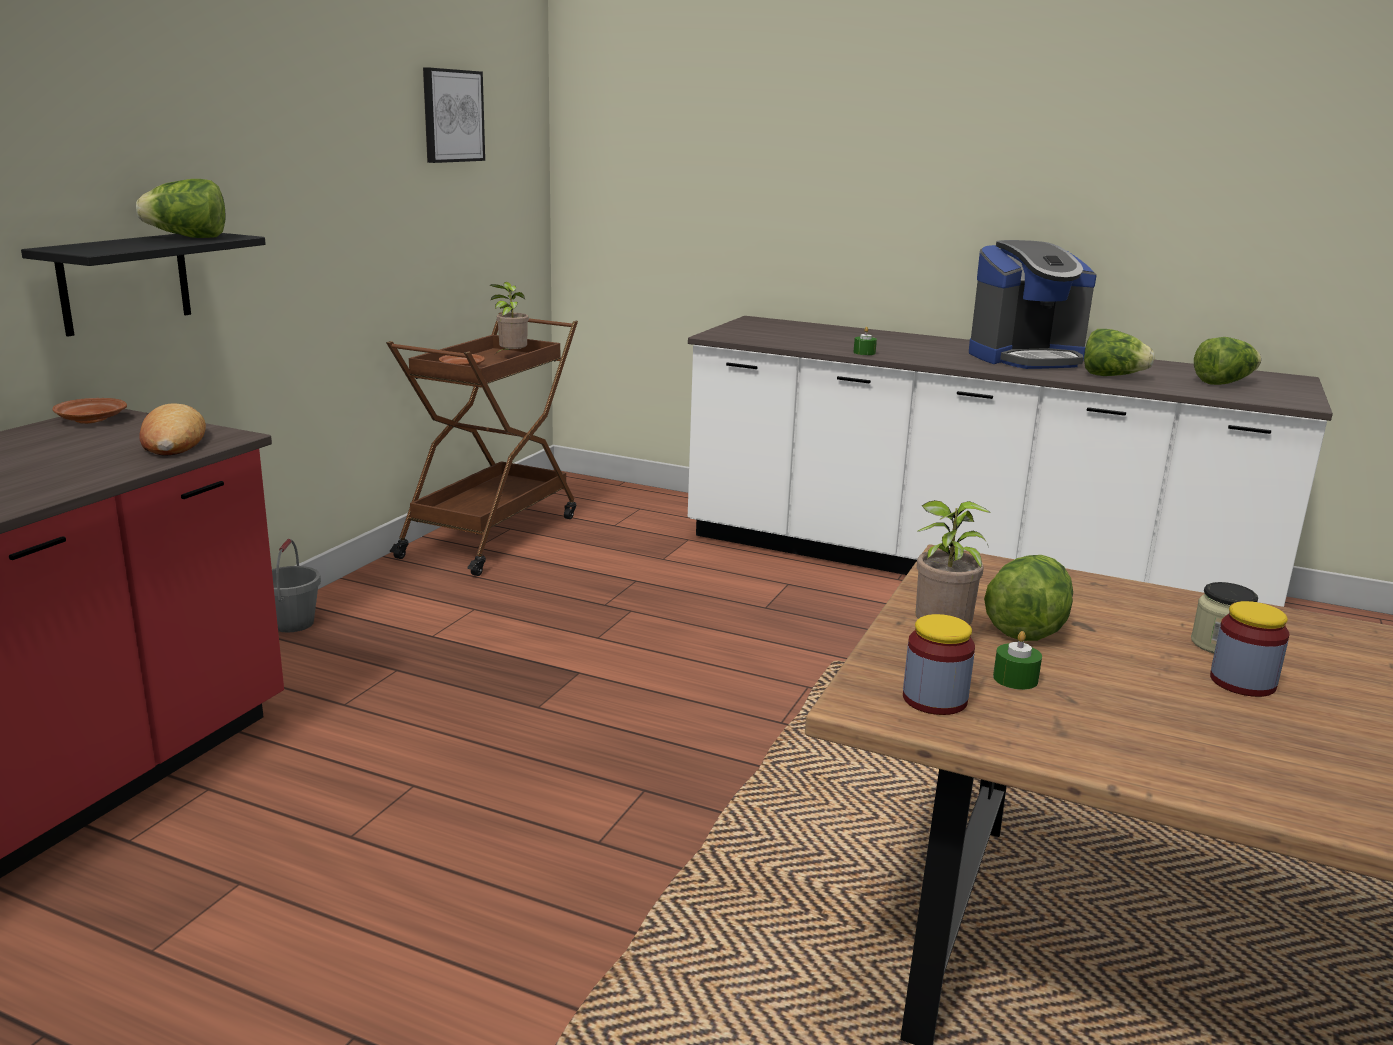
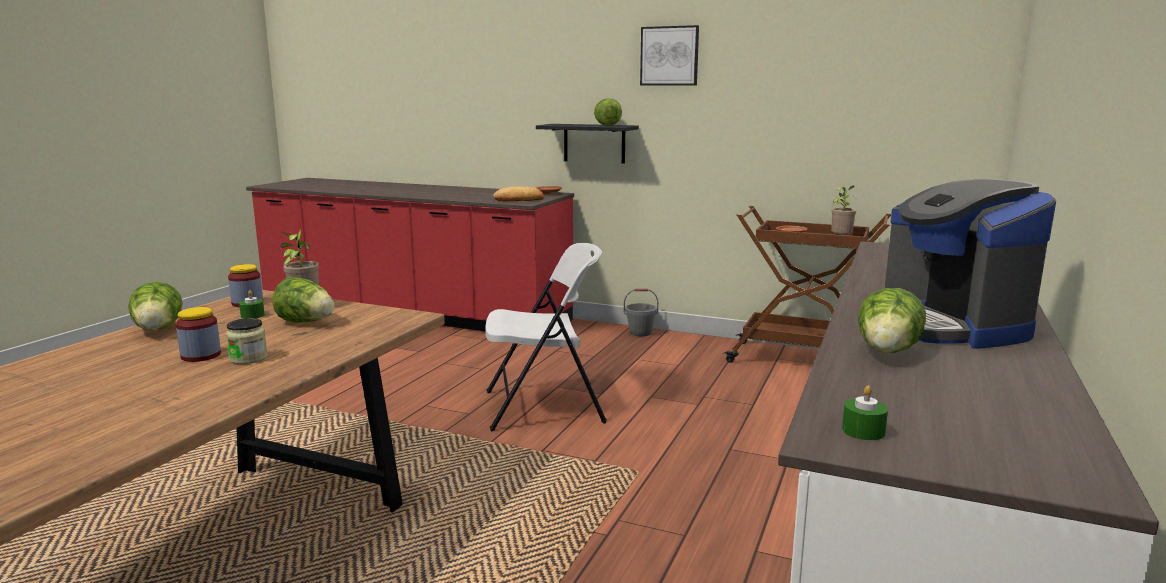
camera: 90 degrees right, 5 degrees down
(452, 116) = (864, 66): picture -> picture (669, 56)
(624, 719) = (544, 407): none -> white chair
(864, 353) = (870, 275): green candle -> green candle (863, 431)
(1223, 383) = (933, 412): lettuce -> lettuce (158, 330)

